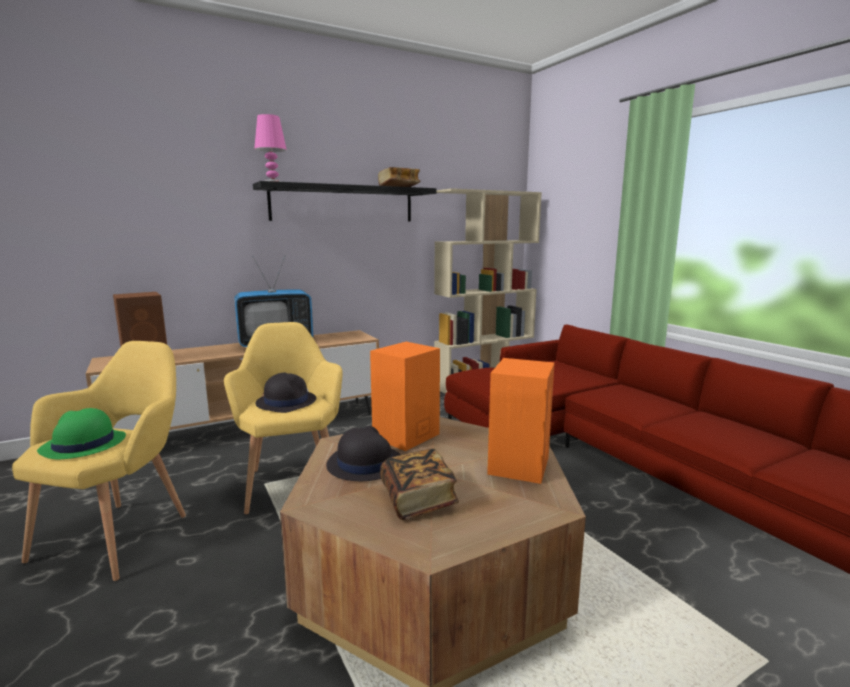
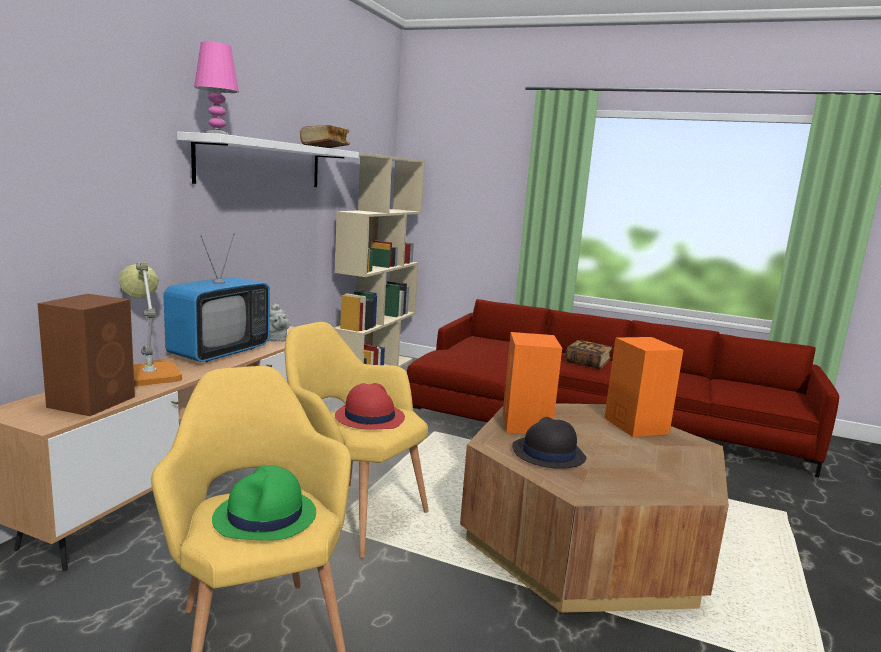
camera: 40 degrees left, 0 degrees up
(209, 350) = (147, 373): none -> table lamp
(286, 402) = (369, 417): black hat -> red hat
(331, 340) = (276, 339): none -> grey teapot
(343, 204) = (262, 164): black shelf -> white shelf
(418, 499) = (633, 466): book -> book (587, 363)

